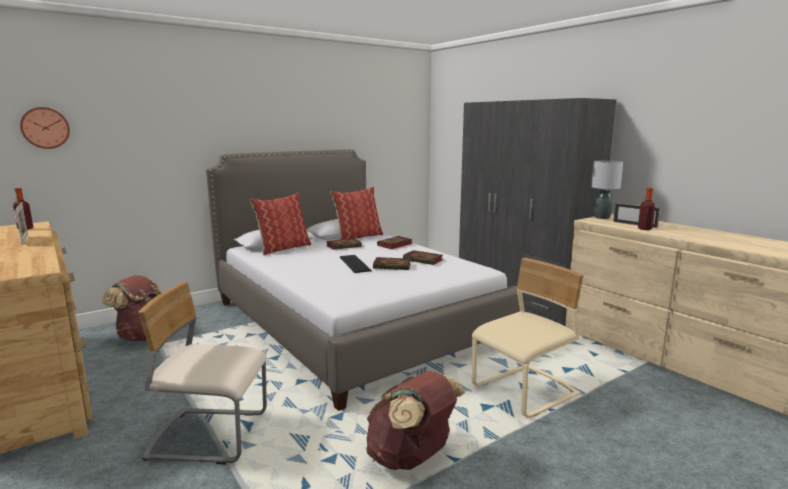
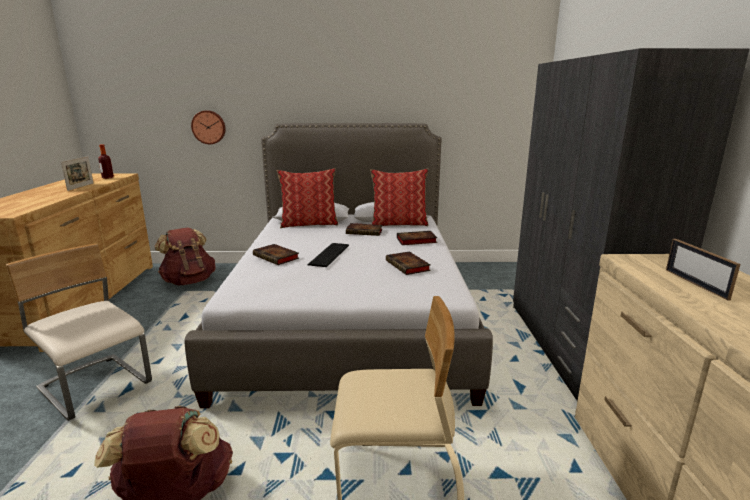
camera: 35 degrees right, 5 degrees up
(45, 128) = (137, 95): wall clock -> wall clock (209, 127)
(393, 266) = (361, 266): book -> book (277, 257)
(602, 217) = (664, 259): grey table lamp -> none
(645, 229) = (694, 297): bottle -> none

